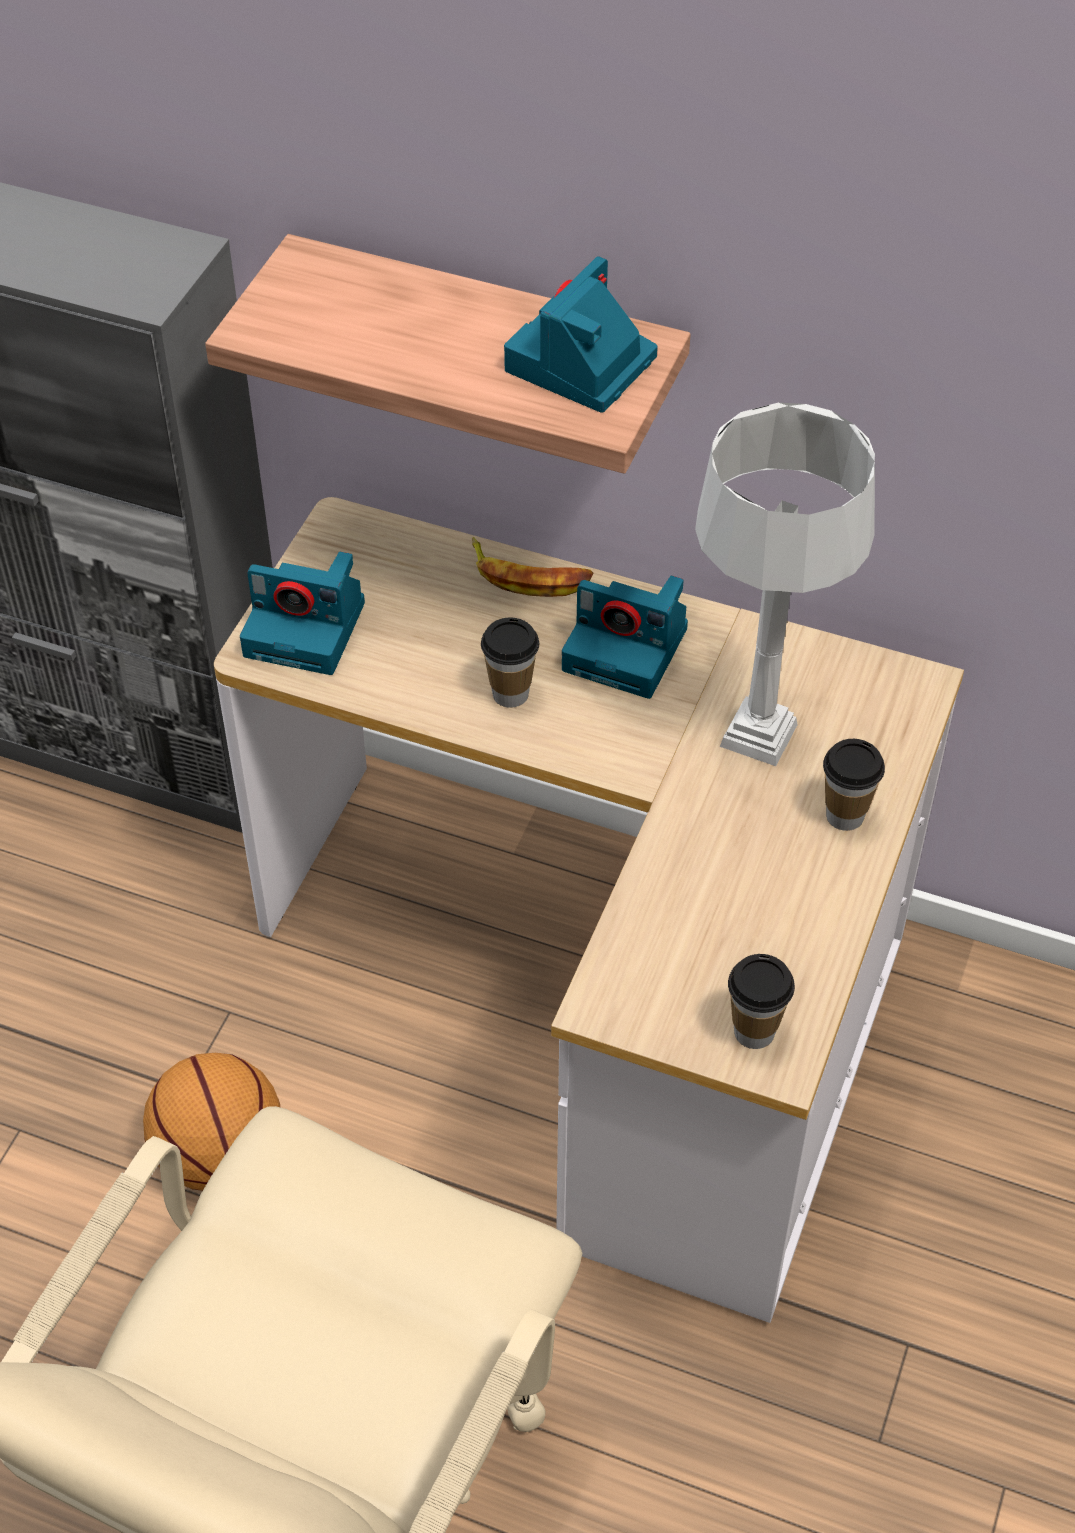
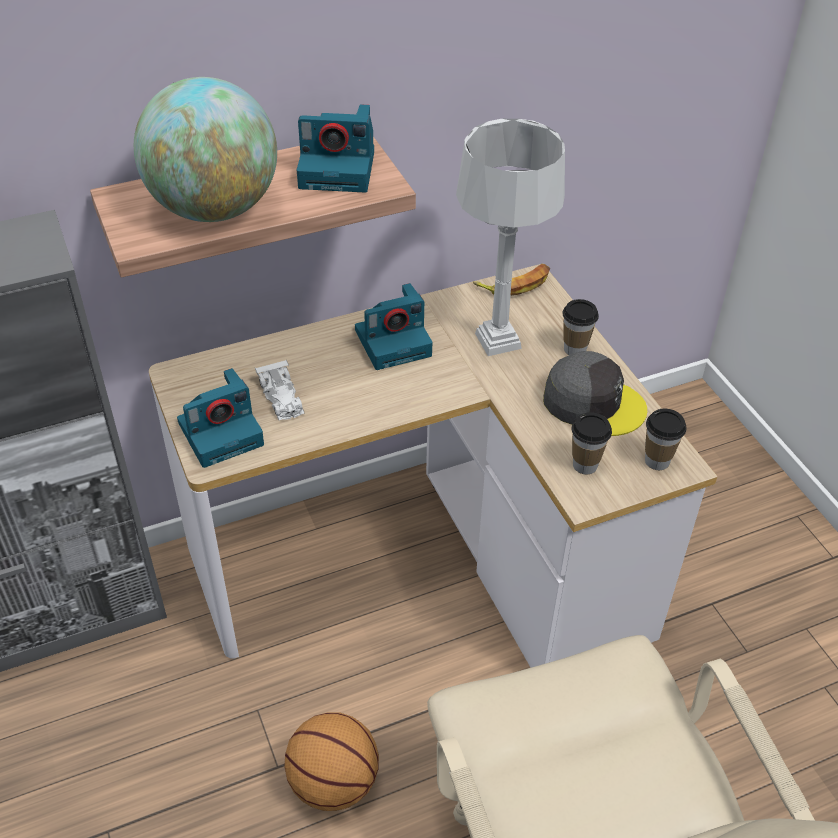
camera: 45 degrees left, 5 degrees down
(377, 337) = (215, 209): none -> globe
(417, 631) = (282, 397): none -> white toy car
(510, 694) = (365, 395): cup -> cup (585, 465)
(529, 576) = (306, 339): banana -> banana (515, 284)
(580, 365) = (339, 169): camera -> camera turned 75 degrees counterclockwise
(773, 900) = (593, 403): none -> grey cap

